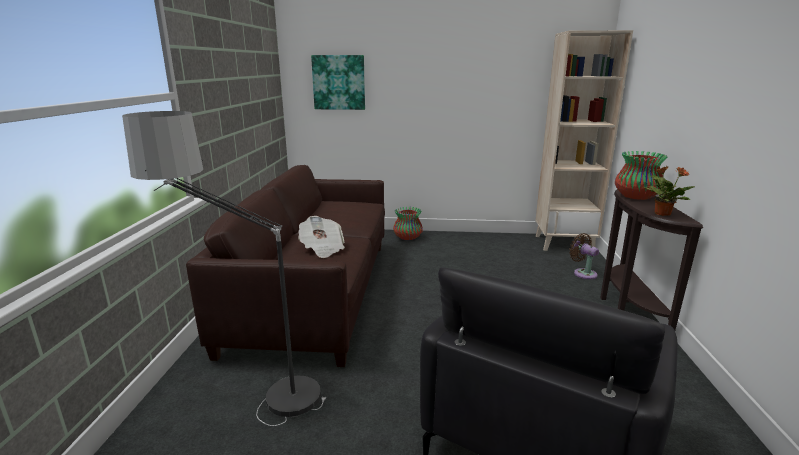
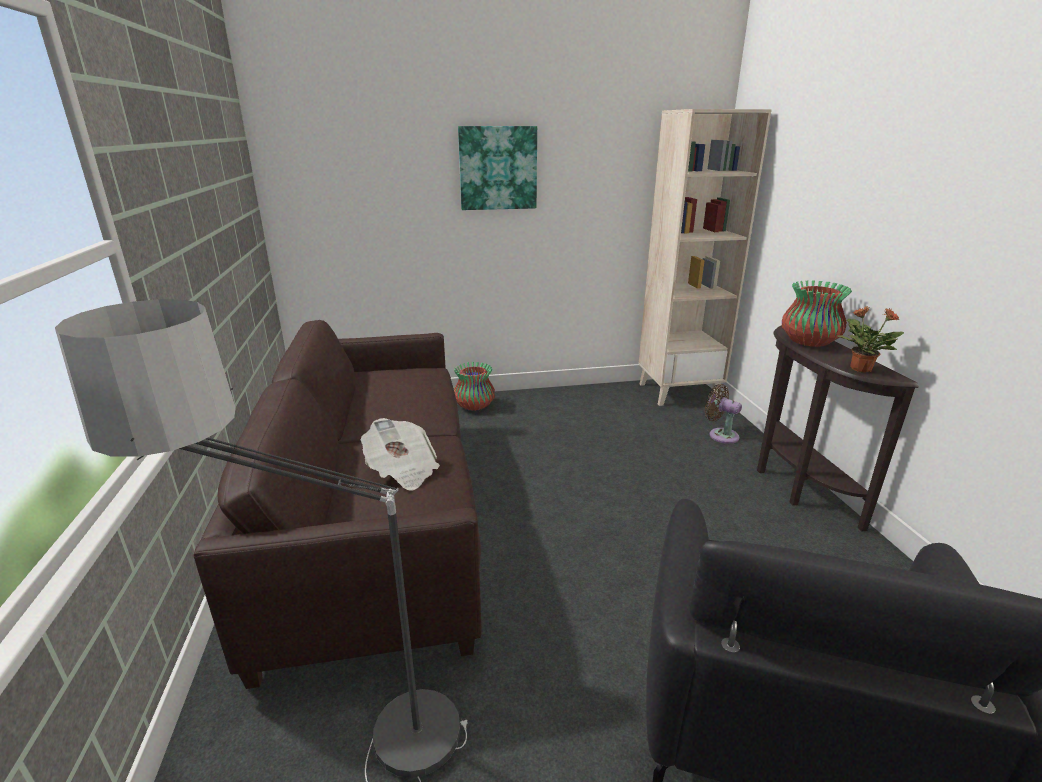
camera: 15 degrees left, 5 degrees up
(339, 82) = (352, 184): picture -> picture (498, 168)

